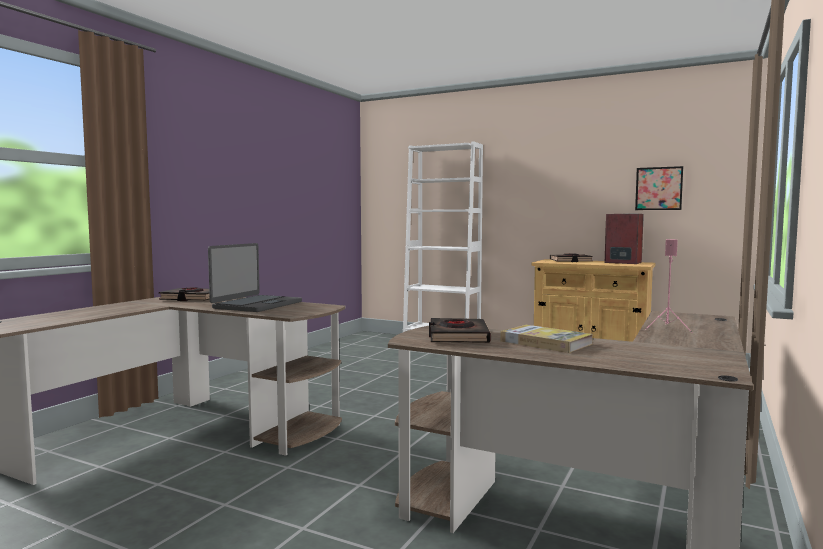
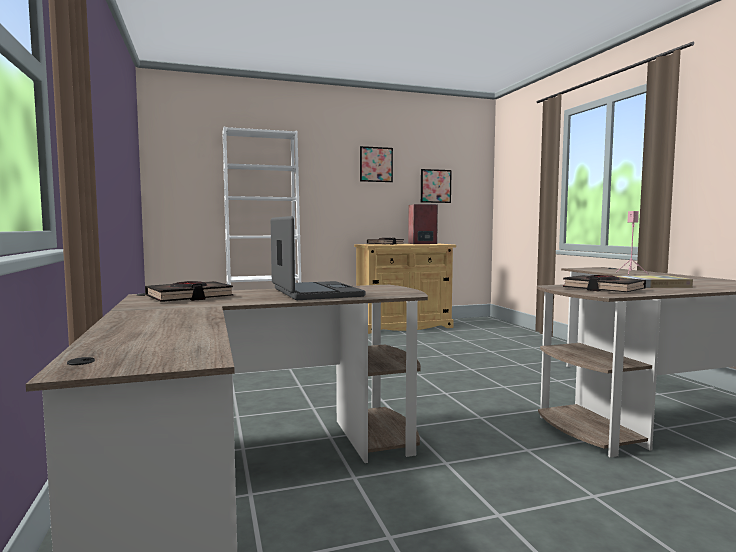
camera: 45 degrees left, 0 degrees up
(576, 167) = (376, 164): none -> picture

